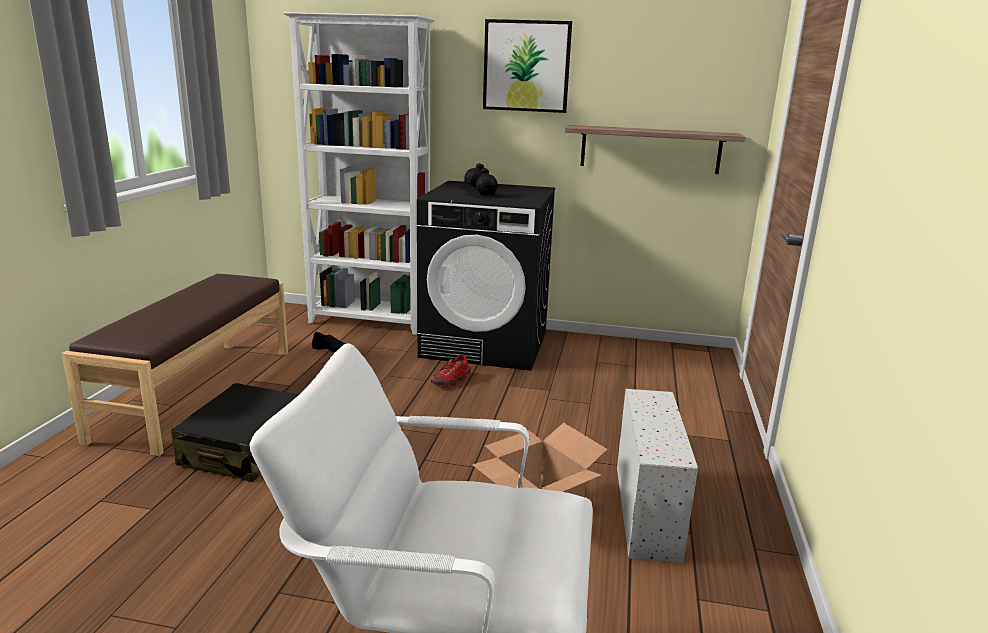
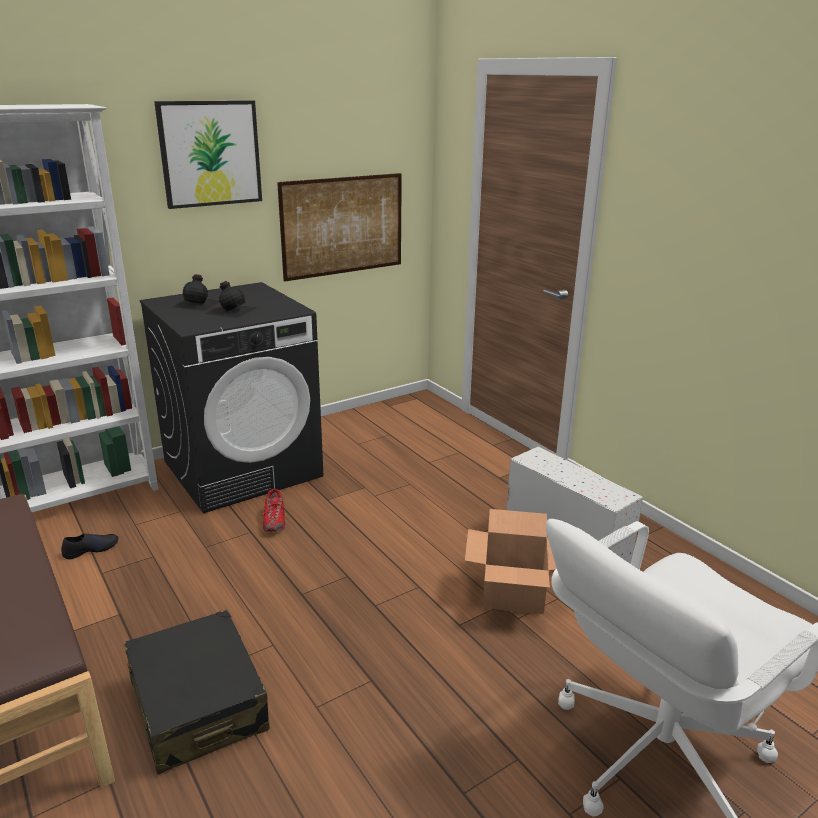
camera: 45 degrees left, 5 degrees up
(650, 149) = (343, 225): shelf -> picture

